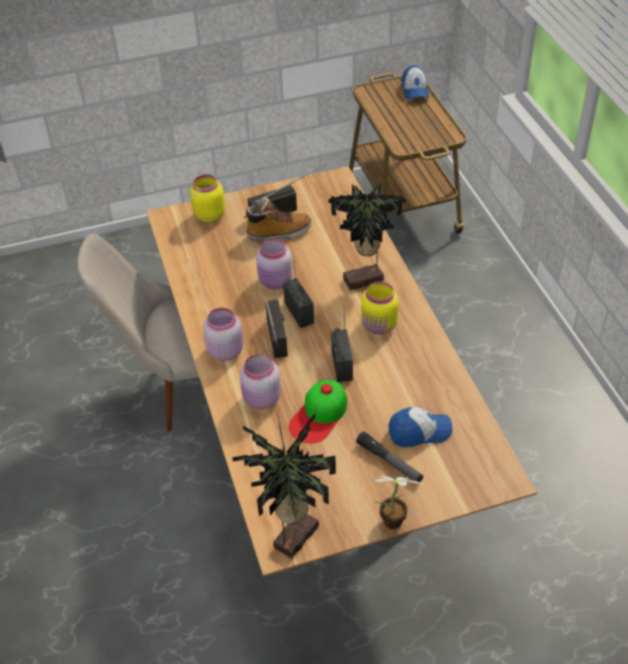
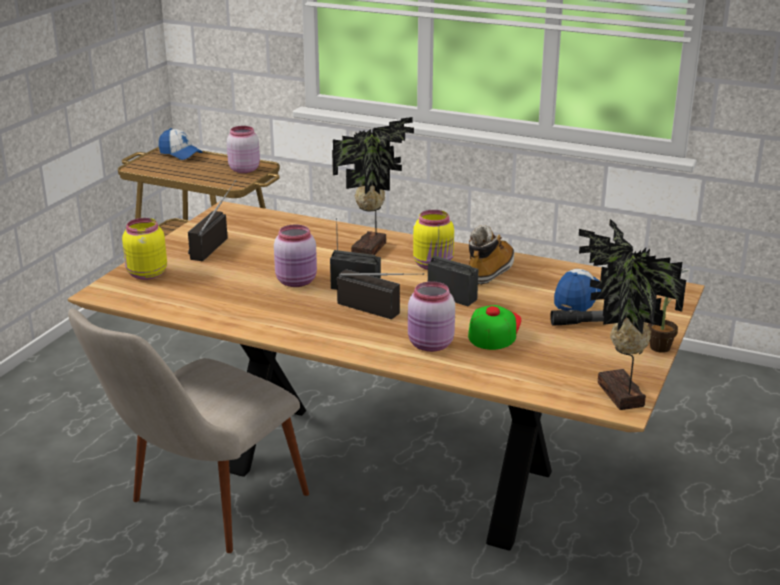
camera: 50 degrees left, 20 degrees down
(225, 350) = (339, 336): pink jar -> pink jar (243, 169)
(279, 233) = (238, 256): boot -> boot (490, 271)
(319, 415) = (494, 329): cap -> cap turned 150 degrees counterclockwise

